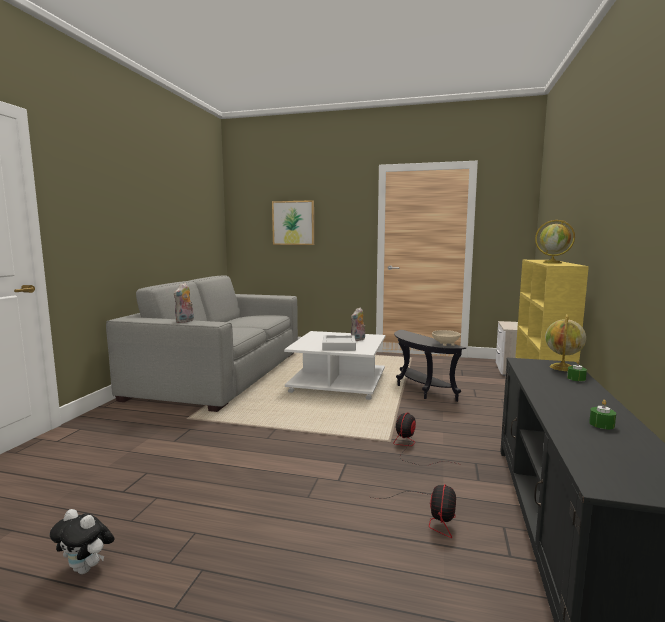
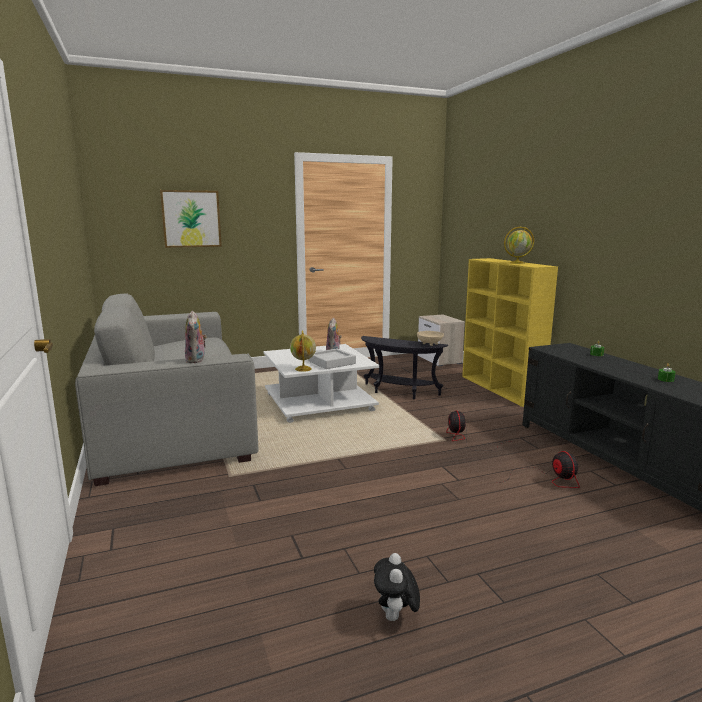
camera: 35 degrees left, 5 degrees up
(86, 568) = (395, 618): plush toy -> plush toy turned 105 degrees clockwise
(562, 368) = (574, 348): globe -> globe (303, 369)

